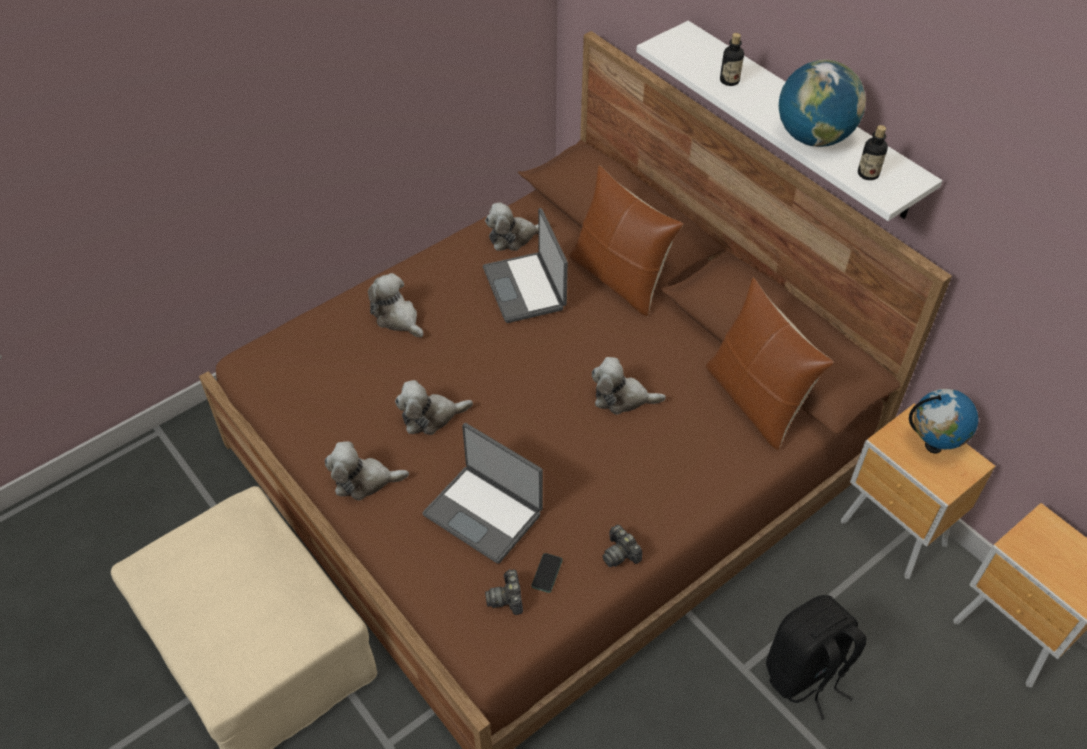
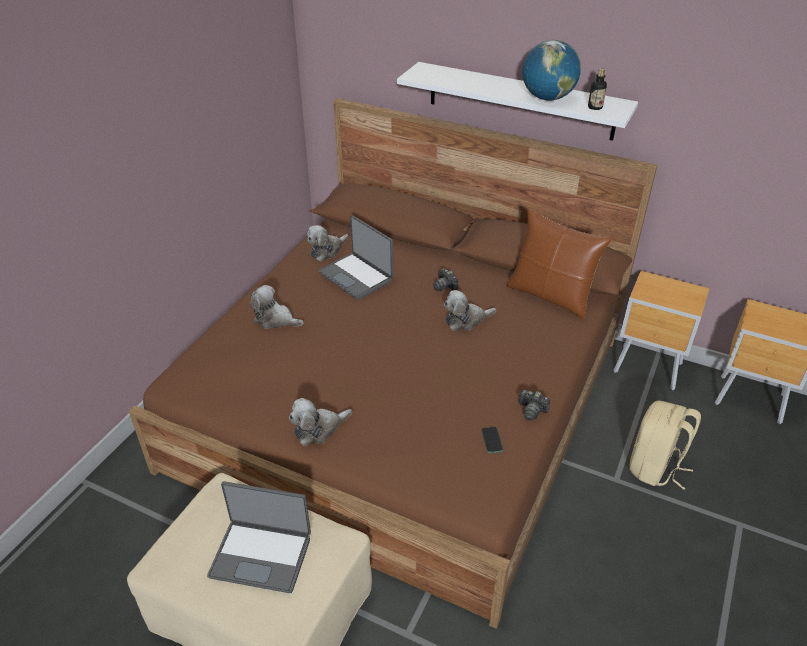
camera: 25 degrees left, 10 degrees down
(431, 417) = (341, 372): plush toy -> none
(484, 513) = (422, 418): laptop -> laptop (261, 555)
(507, 598) = (476, 466): camera -> camera (445, 286)
(619, 279) = (415, 255): brown pillow -> none
(729, 80) = (471, 83): bottle -> none
(806, 674) = (655, 467): black backpack -> beige backpack
(933, 446) = (668, 288): globe -> none

